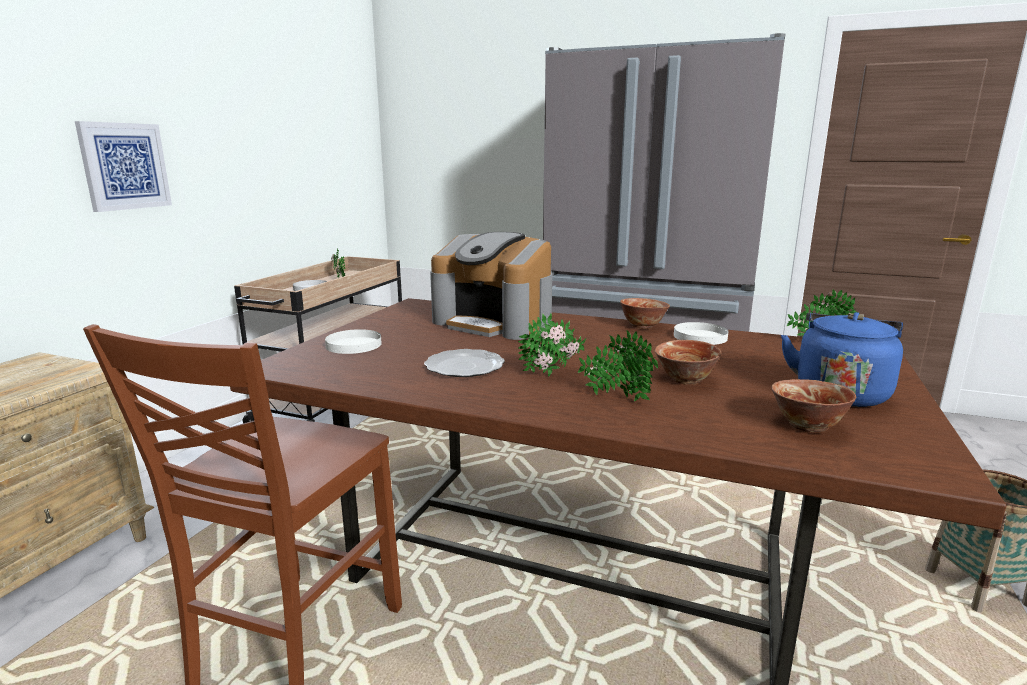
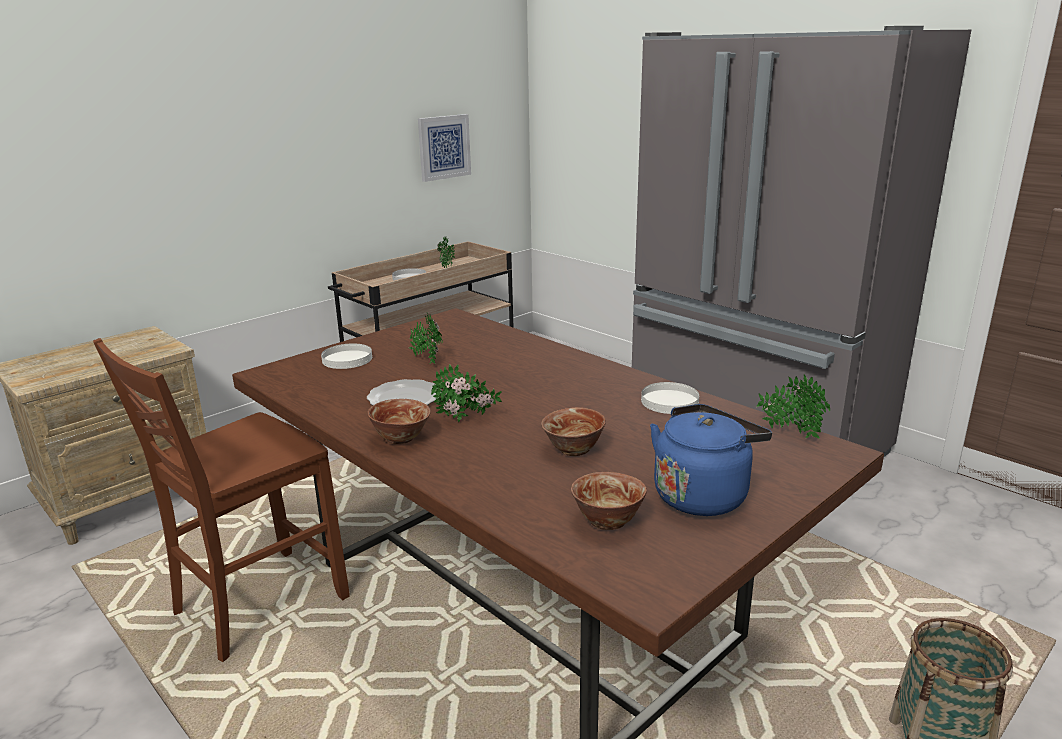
camera: 25 degrees right, 5 degrees up
(124, 166) = (234, 166): picture -> picture (444, 147)
(494, 322) = (493, 351): coffee machine -> none
(616, 397) = (484, 455): potted plant -> potted plant (427, 360)
(642, 326) = (630, 378): bowl -> bowl (401, 438)

